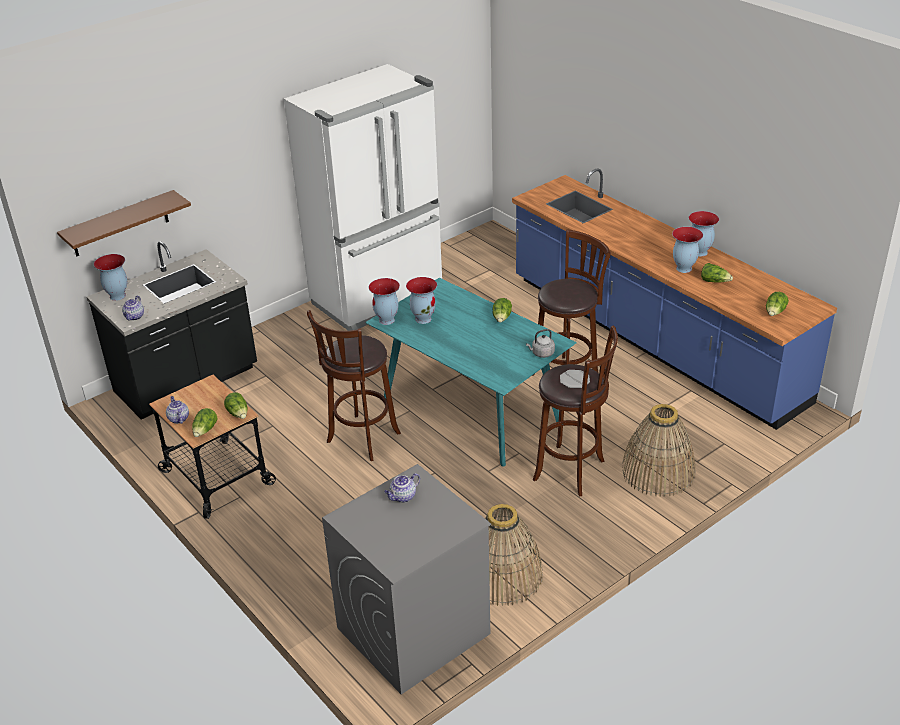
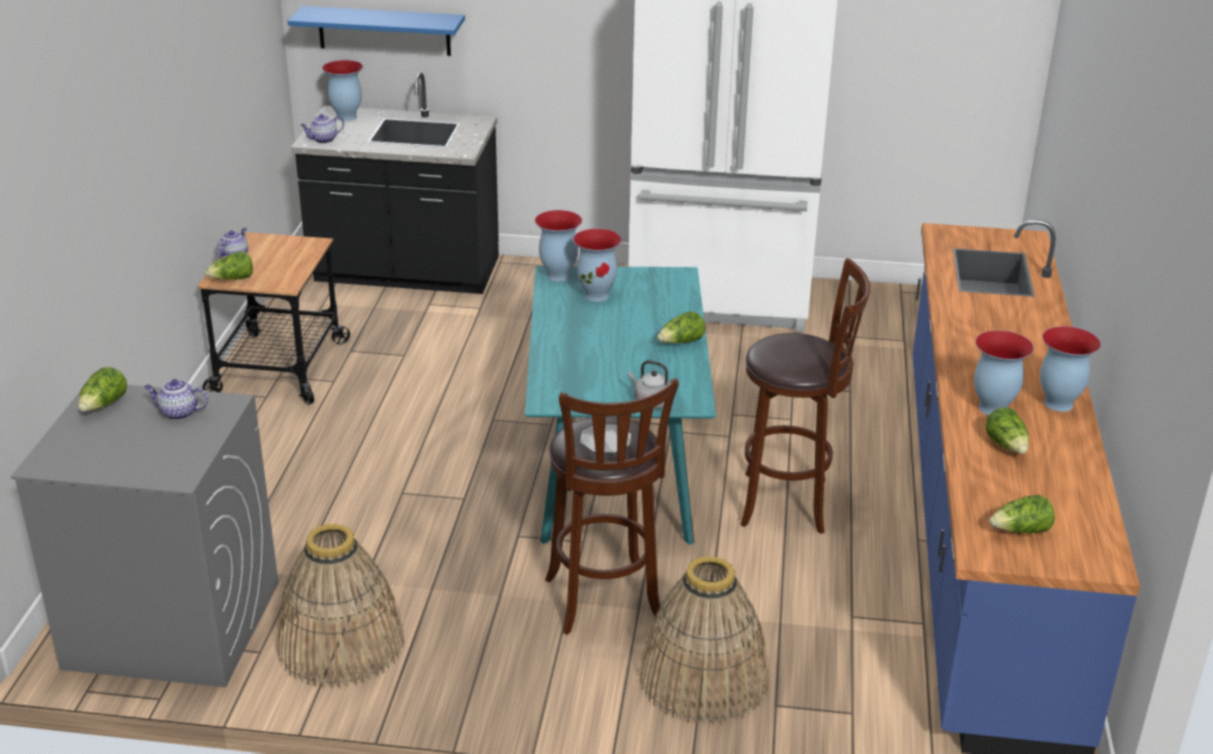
camera: 45 degrees right, 5 degrees down
(120, 224) = (384, 30): brown shelf -> blue shelf
(238, 413) = (284, 282): lettuce -> lettuce (104, 405)
(361, 439) = (455, 420): brown stool -> none

